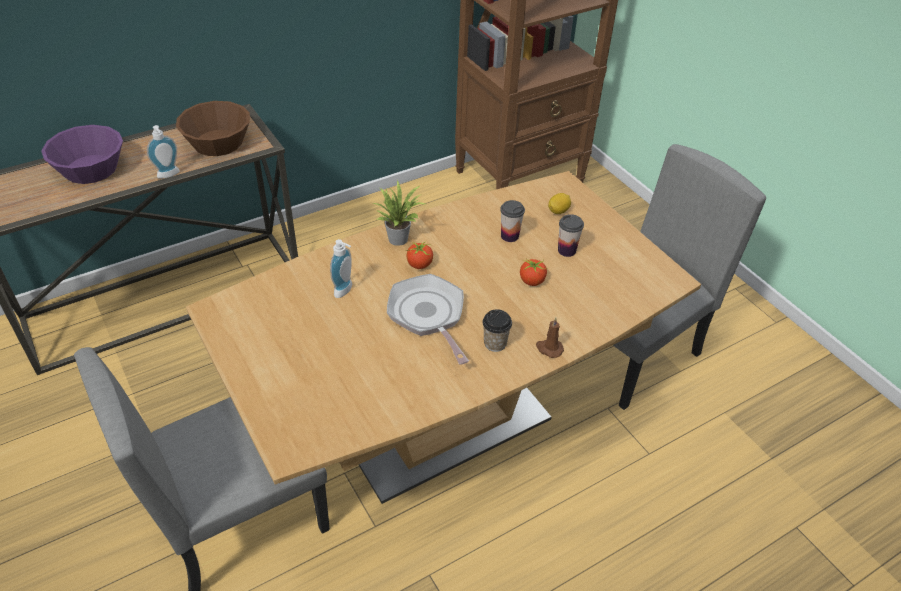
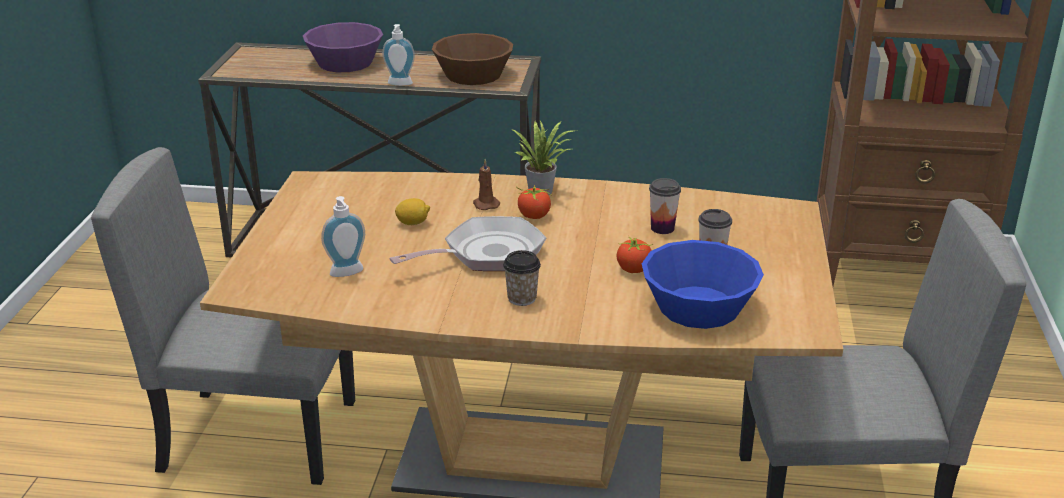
camera: 40 degrees right, 15 degrees down
(345, 291) = (436, 209): soap dispenser -> soap dispenser (347, 274)
(428, 316) = (486, 254): frying pan -> frying pan turned 45 degrees clockwise
(549, 348) = (572, 324): brown candle -> brown candle (485, 204)
(558, 211) = (751, 228): lemon -> lemon (413, 223)
(600, 292) = (699, 307): none -> blue bowl

